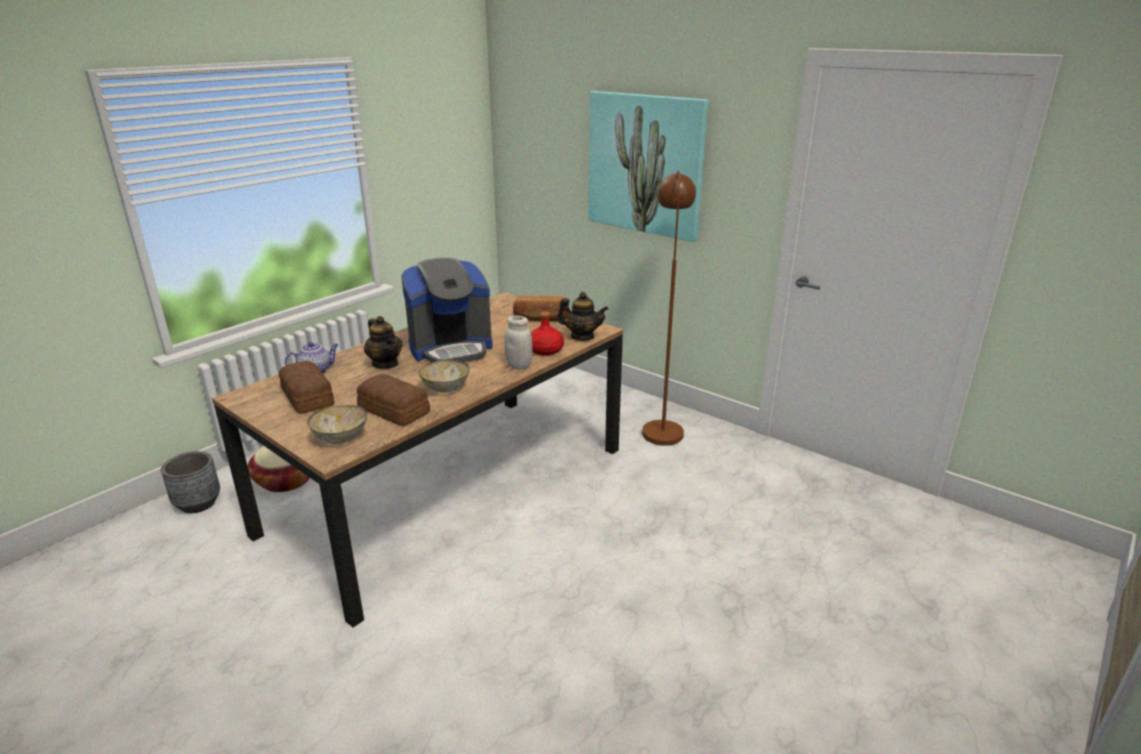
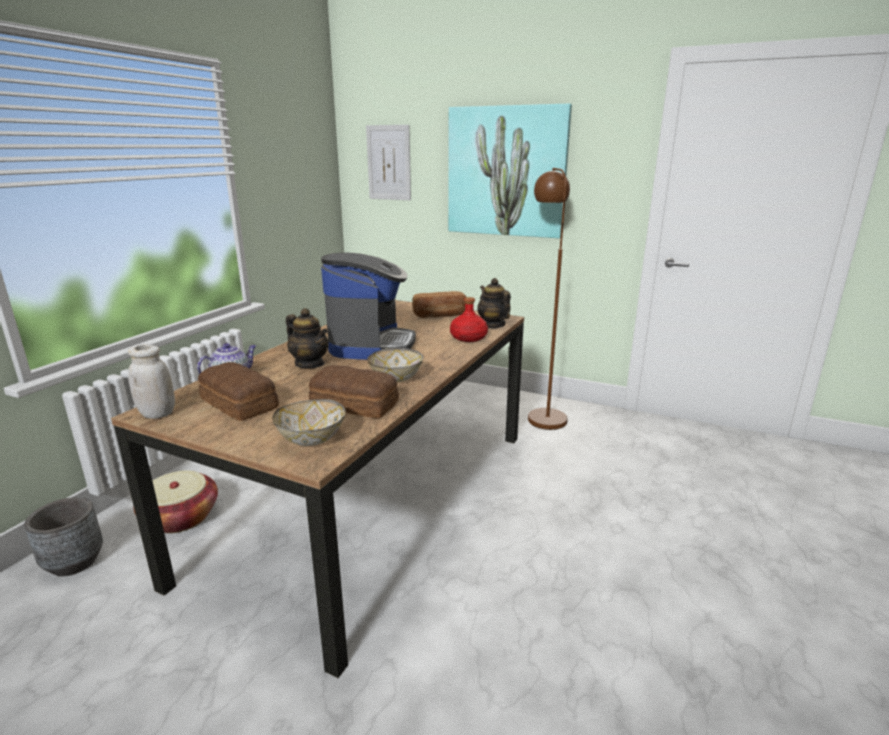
camera: 15 degrees left, 5 degrees down
(451, 348) = (371, 345): coffee machine -> coffee machine turned 45 degrees counterclockwise
(519, 366) = (455, 352): white jar -> white jar (157, 414)
(536, 142) = (389, 163): none -> picture
(582, 337) = (493, 325): teapot -> teapot turned 120 degrees counterclockwise

